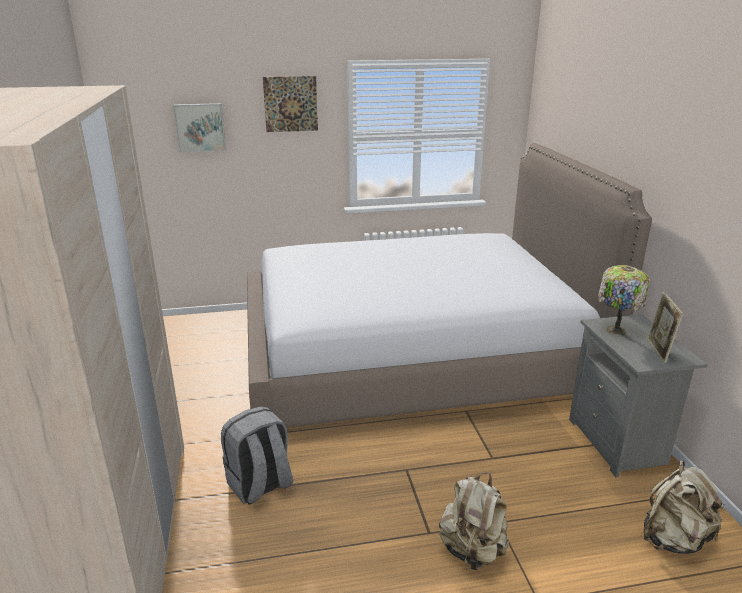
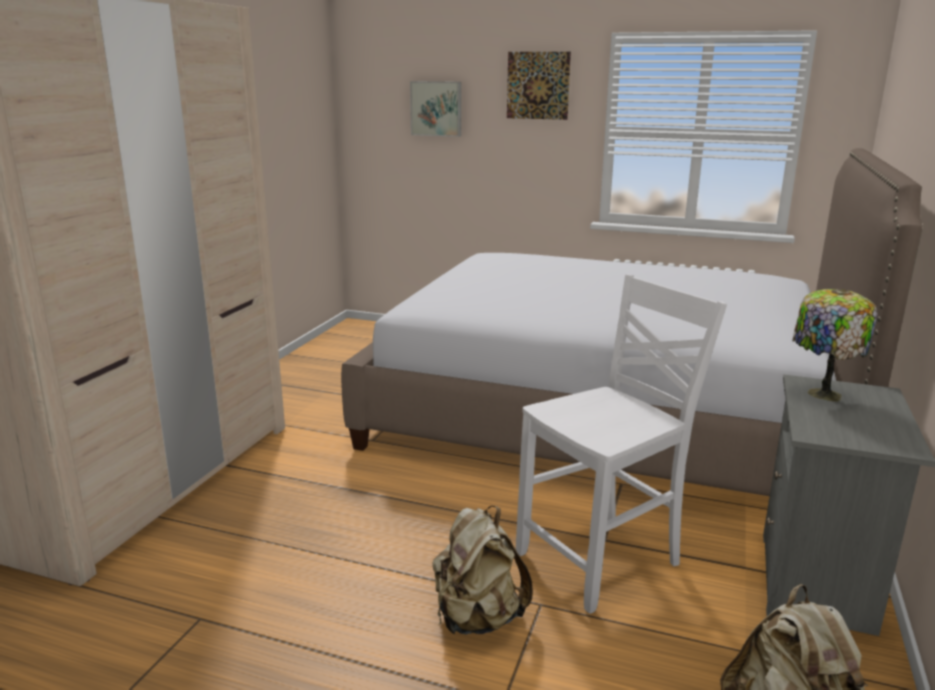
camera: 30 degrees right, 5 degrees down
(260, 485) = (319, 480): grey backpack -> none
(504, 474) = (602, 560): none -> white chair
(658, 351) = (863, 428): picture frame -> none

